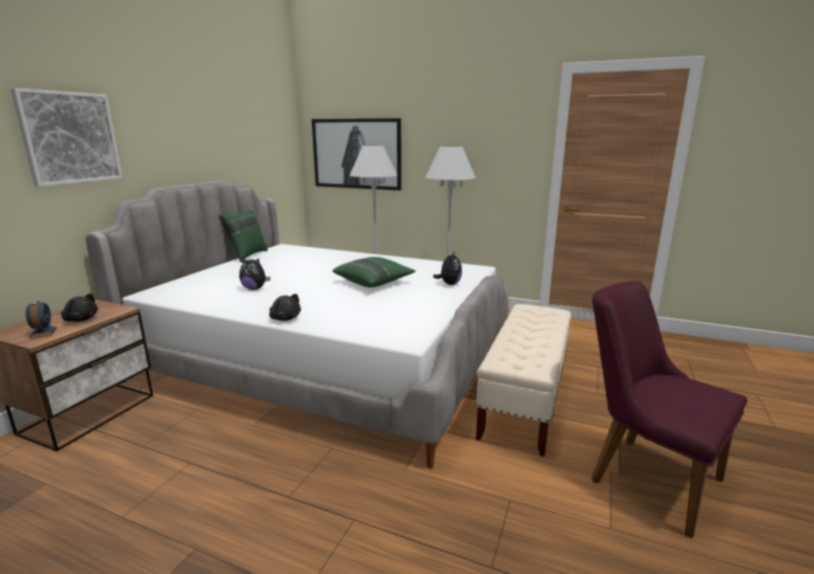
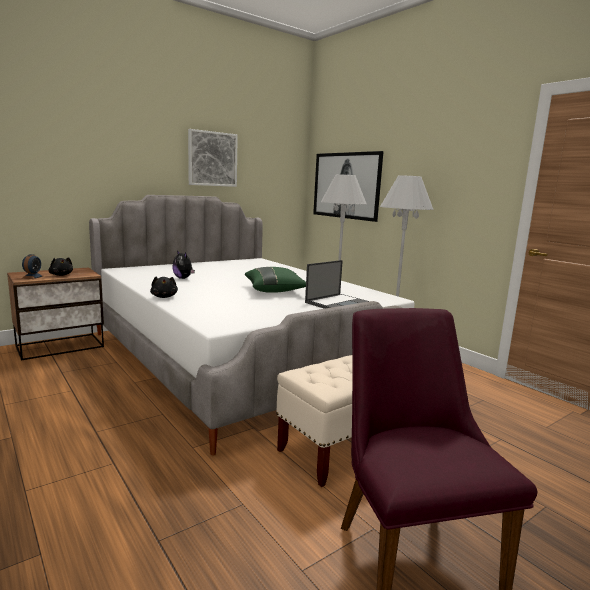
camera: 30 degrees right, 5 degrees down
(70, 138) = (93, 151): picture -> picture (212, 159)
(247, 255) = (221, 260): green pillow -> none
(449, 284) = (337, 303): plush toy -> laptop

